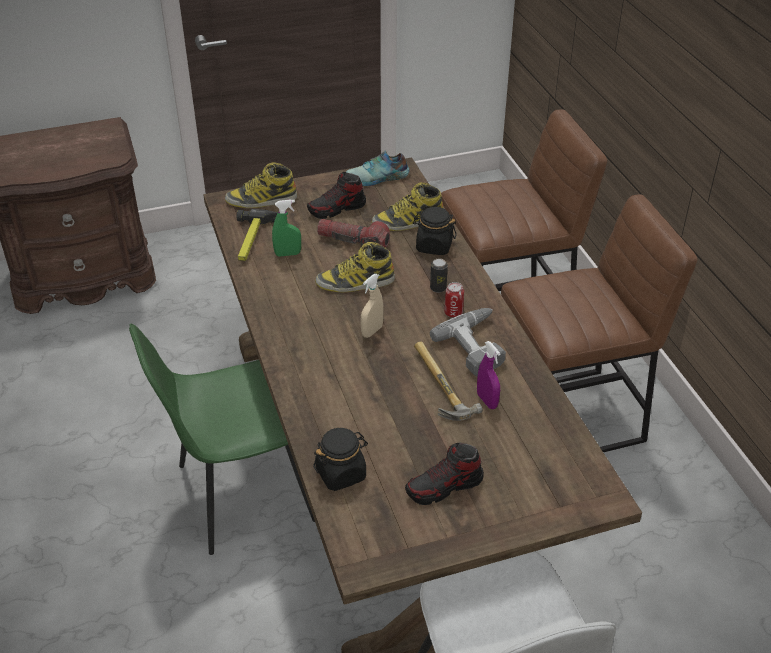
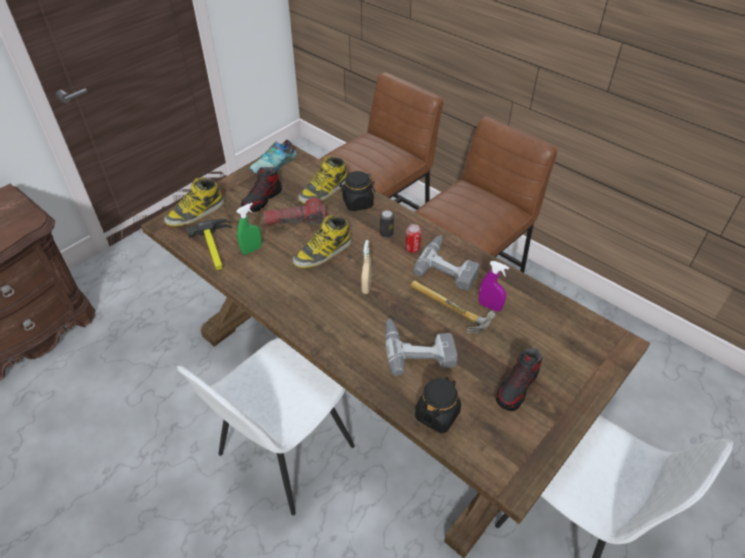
camera: 30 degrees left, 5 degrees up
(242, 493) = (284, 452): green chair -> white chair
(374, 408) = (418, 348): none -> power drill

